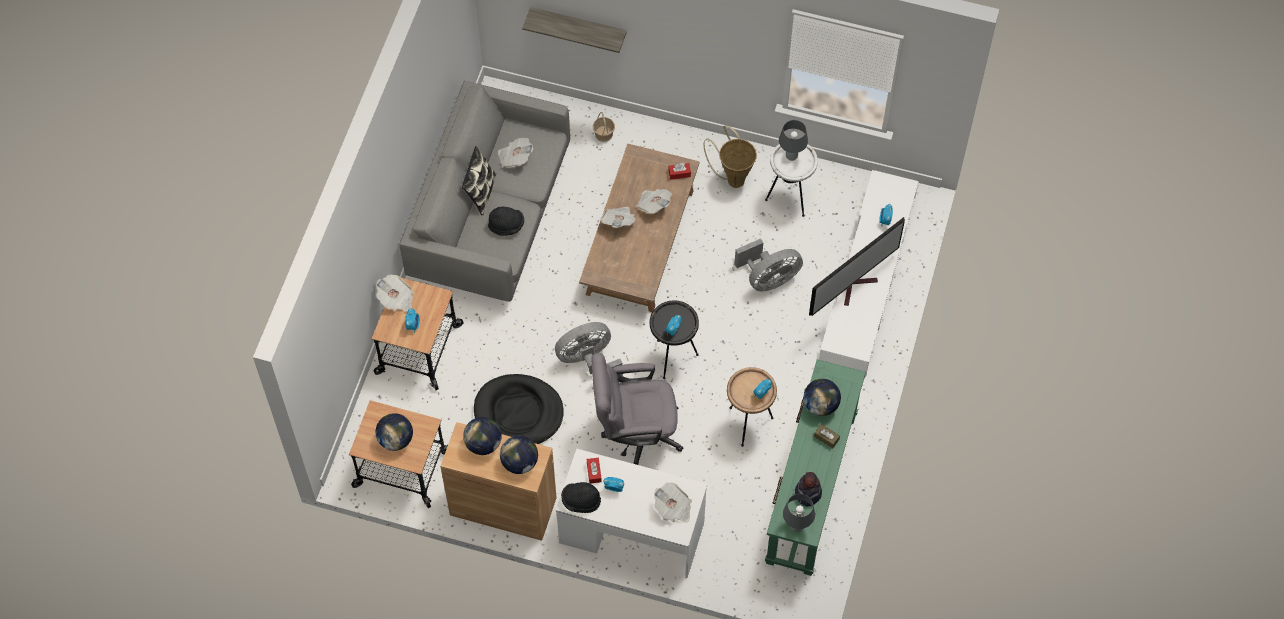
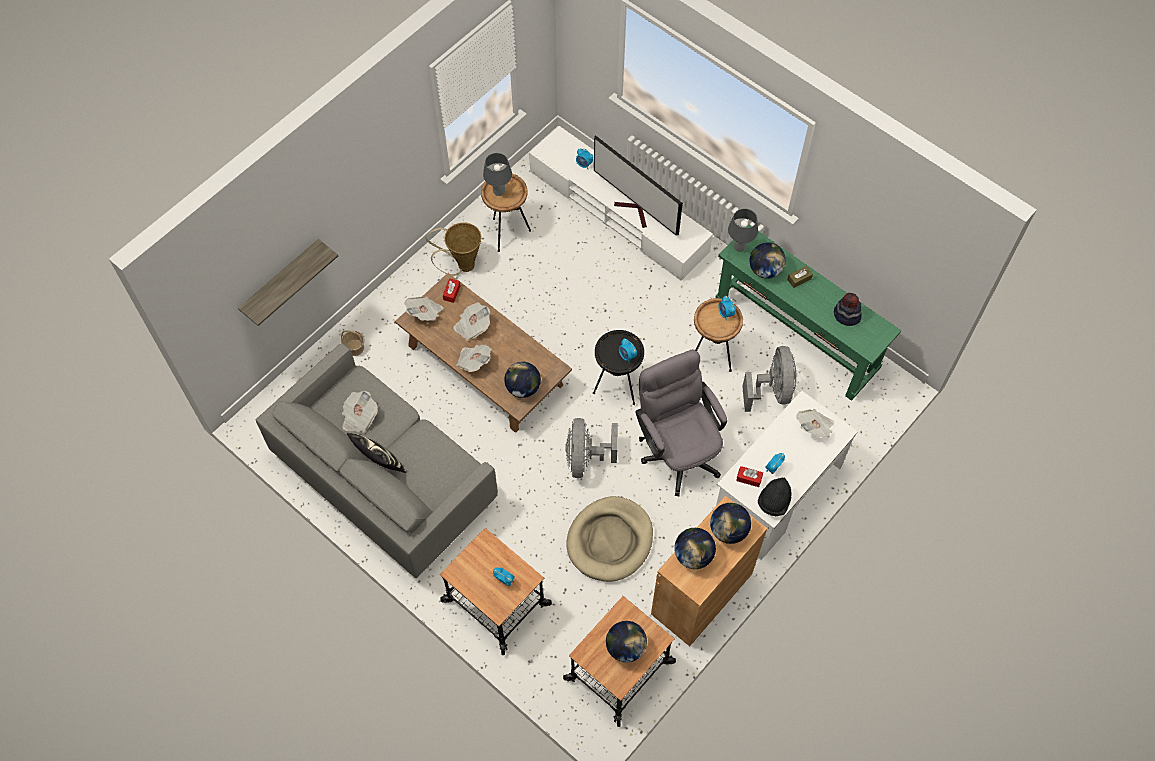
camera: 65 degrees left, 0 degrees up
(396, 299) = (466, 584): newspaper -> newspaper (425, 313)
(506, 225) = (430, 455): black hat -> none
(518, 413) = (610, 540): black dog bed -> beige dog bed
(613, 270) = (523, 388): none -> globe
(635, 432) = (677, 450): grey office chair -> grey office chair turned 135 degrees clockwise
(768, 279) = (577, 282): grey fan -> grey fan (772, 390)
(789, 199) = (507, 233): white side table -> brown side table
(796, 526) = (875, 337): grey table lamp -> grey table lamp (739, 247)
(856, 286) = (636, 211): television -> television turned 150 degrees clockwise

